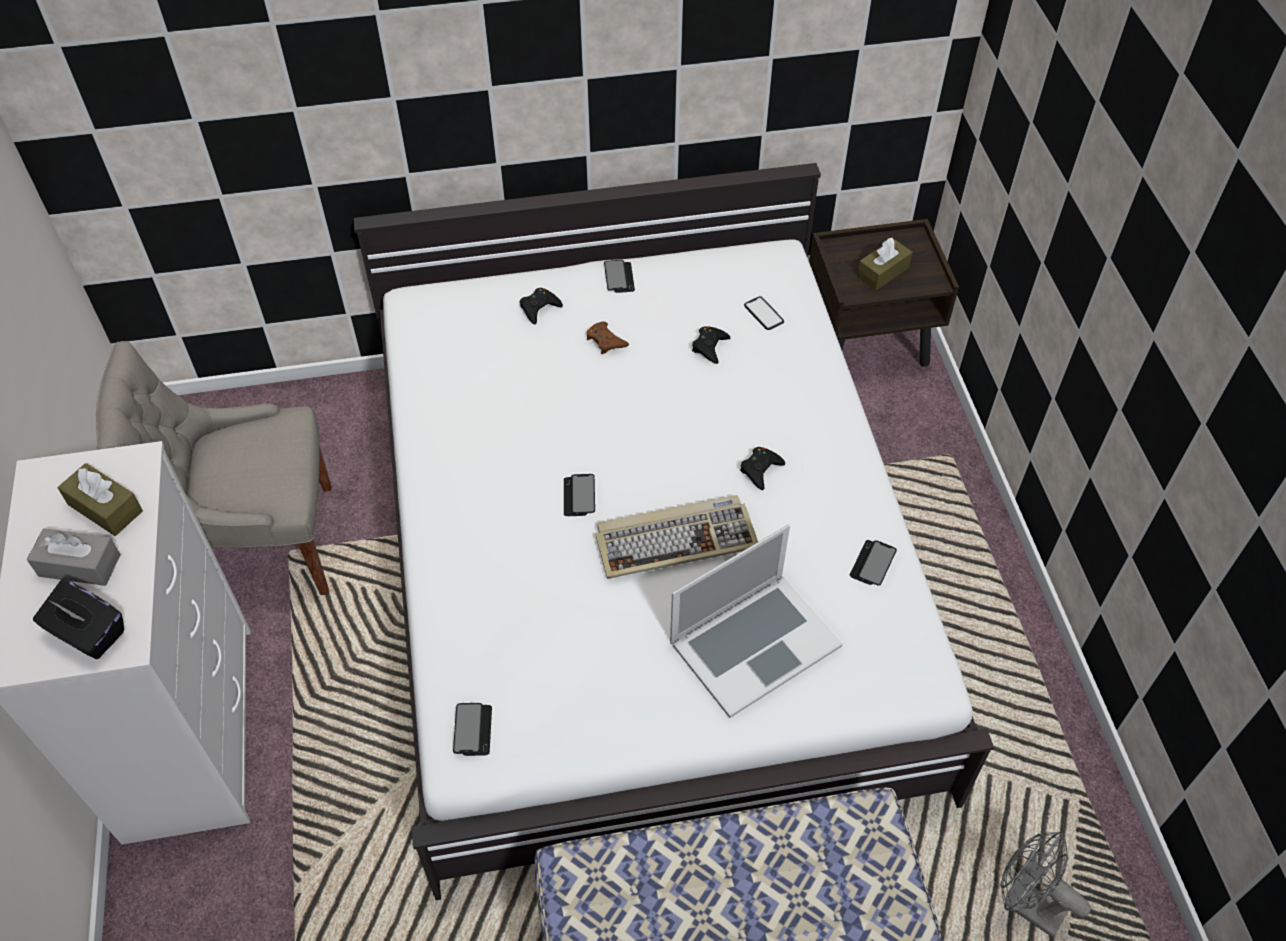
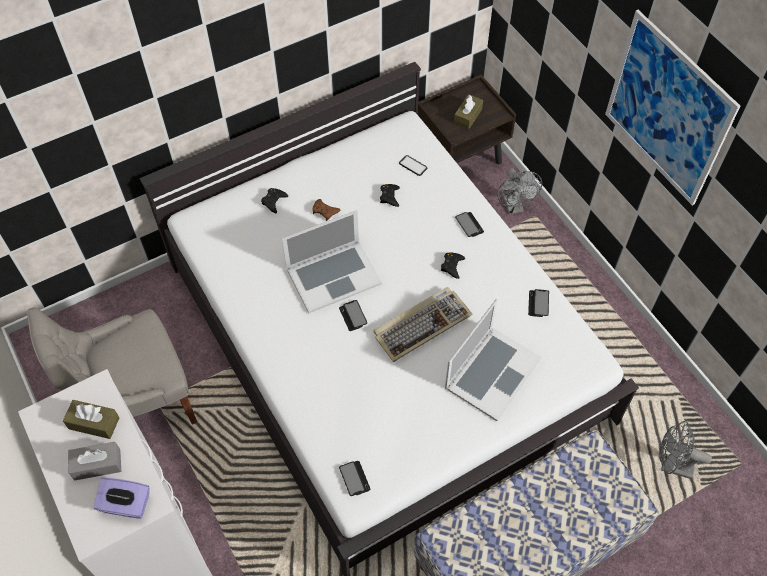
camera: 20 degrees left, 5 degrees up
(88, 634) = (126, 505): black tissue box -> purple tissue box
(576, 432) = (333, 275): none -> laptop
(619, 277) = (314, 166): phone -> phone (469, 225)
(922, 433) = (514, 207): none -> grey fan
(1156, 294) = (667, 109): none -> picture

